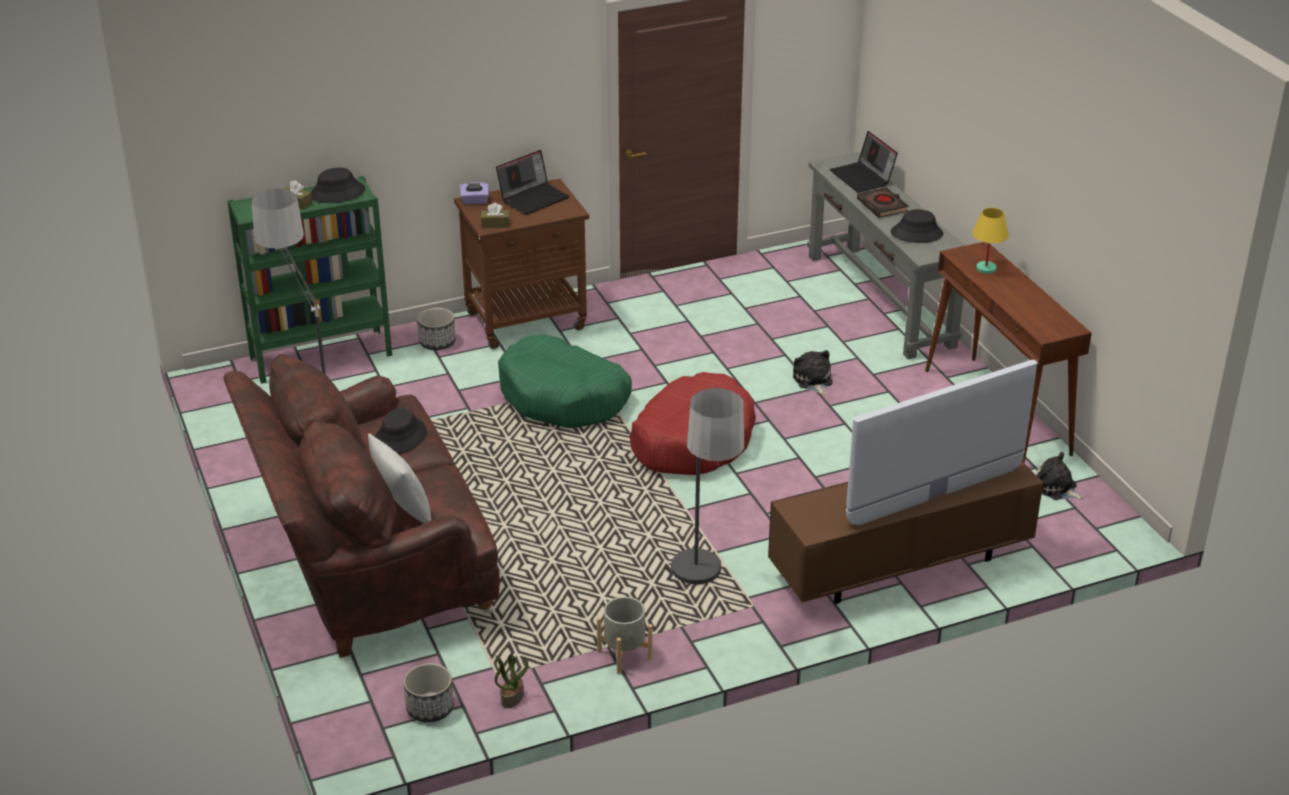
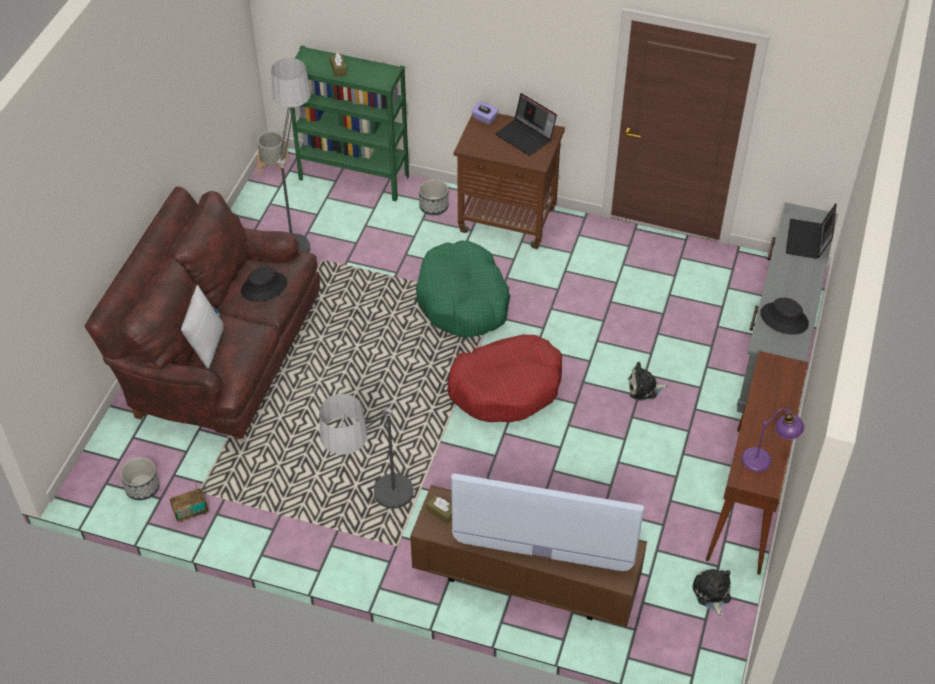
camera: 40 degrees right, 15 degrees up
(337, 193) = (371, 73): black hat -> none
(495, 224) = (474, 147): brown tissue box -> brown tissue box (441, 512)
(512, 697) = (191, 512): potted plant -> radio
(533, 198) = (526, 136): laptop -> laptop turned 45 degrees clockwise
(624, 655) = (283, 527): grey planter -> grey planter (274, 167)
(813, 381) = (644, 388): plush toy -> plush toy turned 120 degrees counterclockwise
(882, 206) = (790, 277): black book -> none
(986, 268) = (773, 389): yellow table lamp -> none
(1044, 311) = (768, 456): none -> purple table lamp

